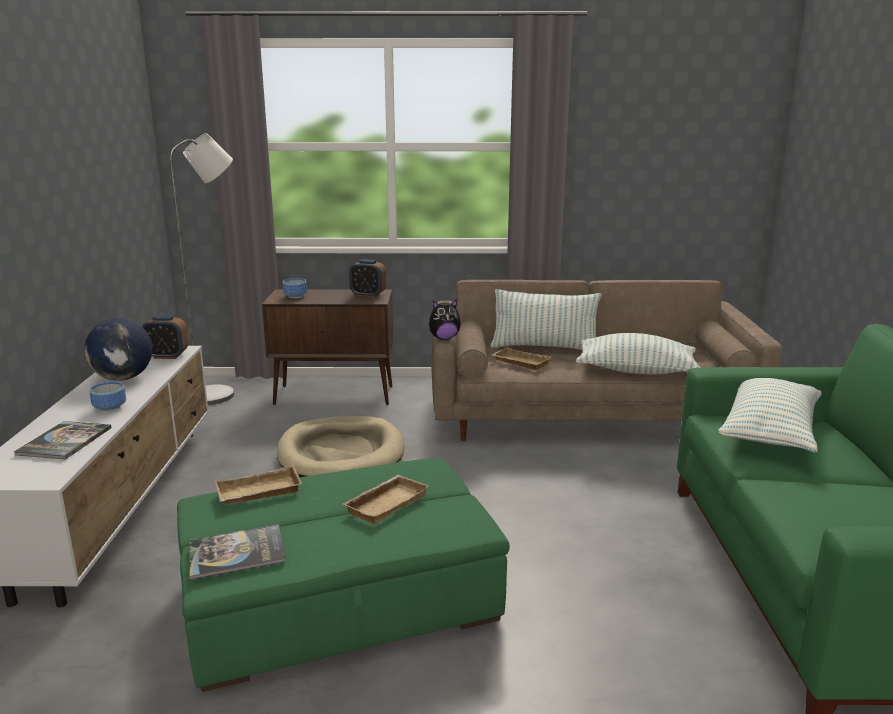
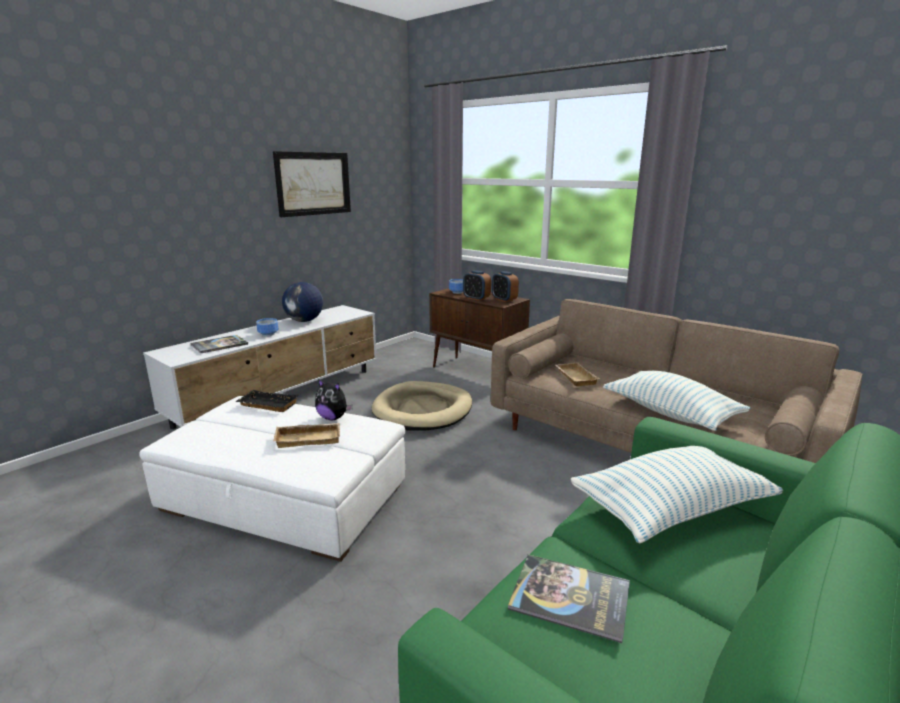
camera: 40 degrees right, 0 degrees up
(77, 163) = (313, 183): none -> picture
(167, 356) = (346, 314): alarm clock -> alarm clock (476, 298)
(220, 394) = (415, 353): grey floor lamp -> none
(237, 553) = (197, 433): book -> book (570, 597)
(258, 493) = (266, 405): beige tray -> black tray
(340, 600) = (284, 498): green ottoman -> white ottoman
(444, 338) = (506, 340): plush toy -> plush toy (333, 418)
(544, 348) = (619, 372): pillow -> none

